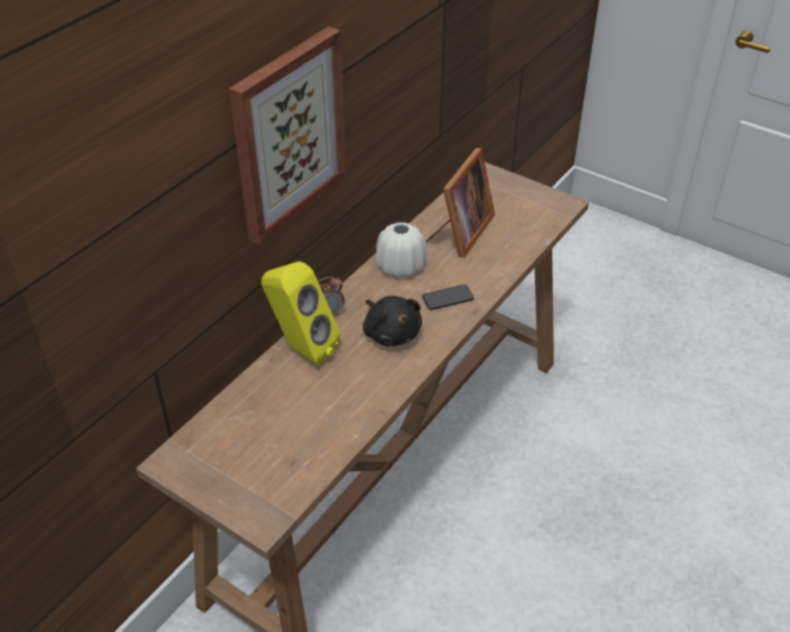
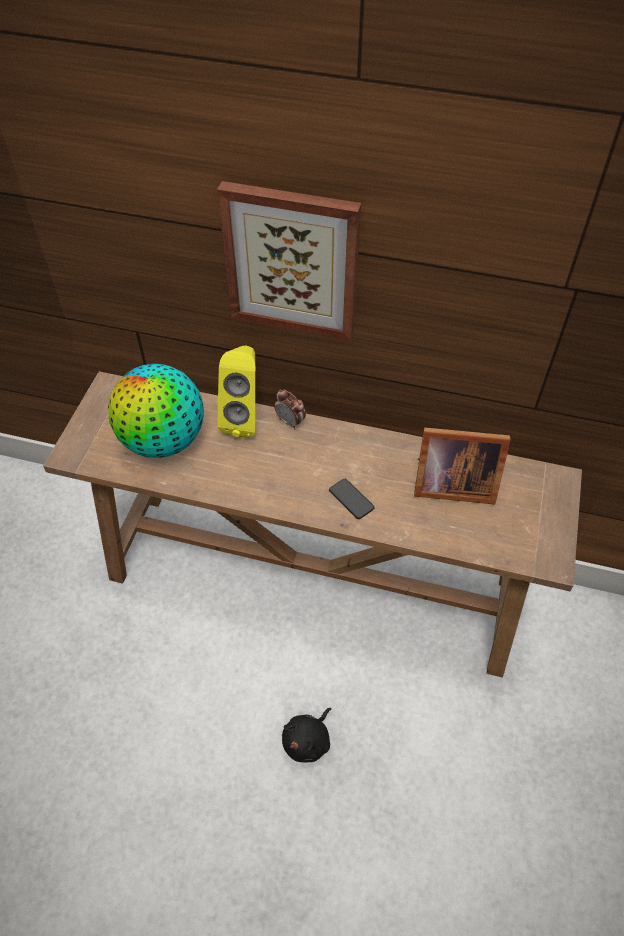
camera: 70 degrees right, 10 degrees up
(293, 424) = (163, 441): none -> globe
(391, 333) = (288, 471): black plush toy -> black plush toy (308, 740)
(400, 267) = (376, 453): white vase -> none

